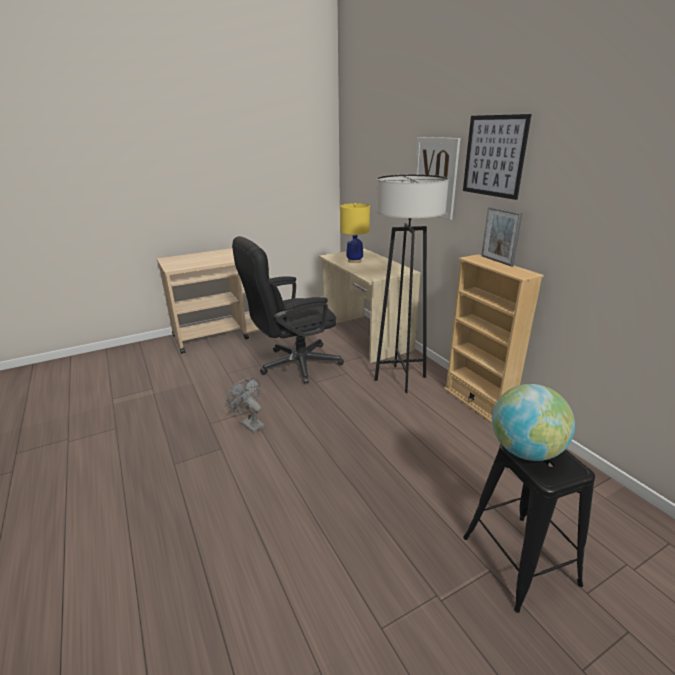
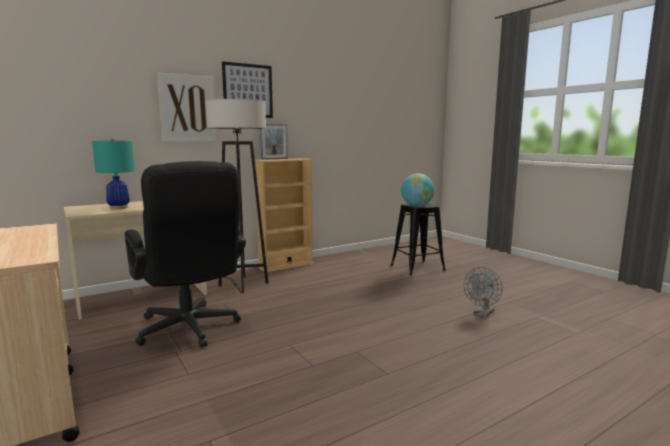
camera: 95 degrees left, 15 degrees down
(249, 423) = (313, 342): grey fan -> grey fan (482, 314)
(354, 261) = (118, 208): yellow table lamp -> turquoise table lamp

